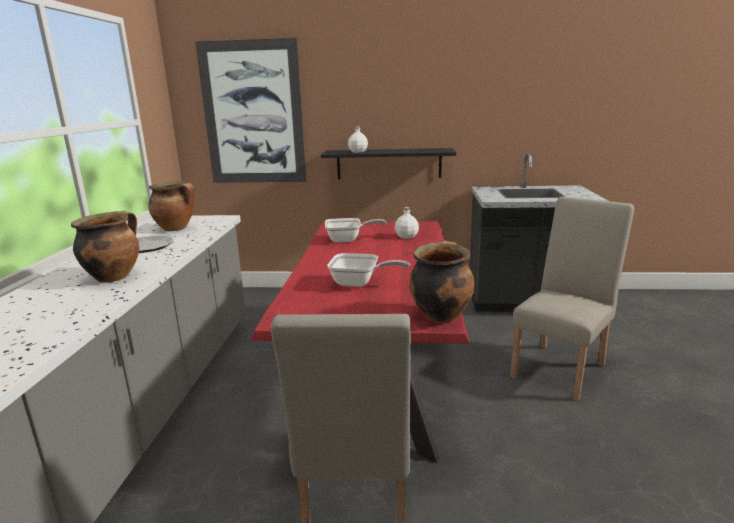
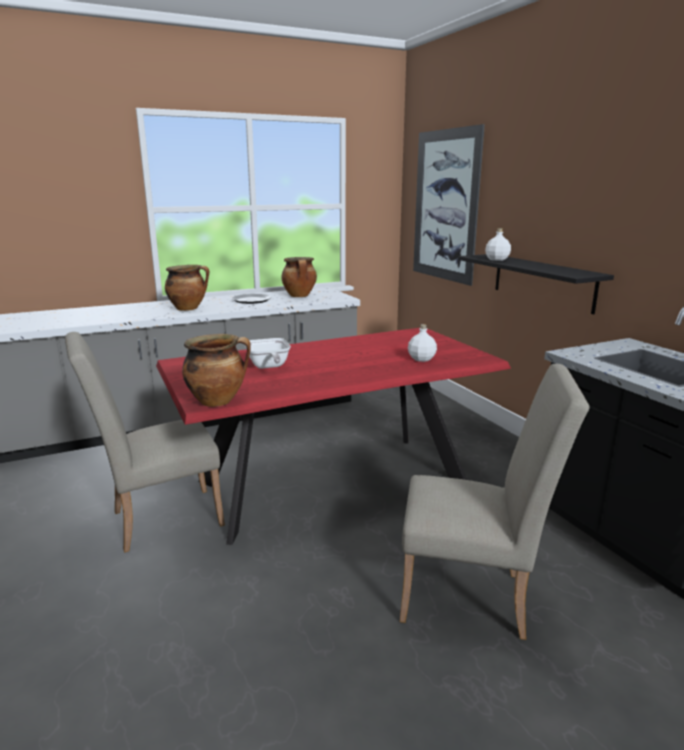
camera: 60 degrees right, 0 degrees up
(348, 240) = (378, 343): frying pan -> none

